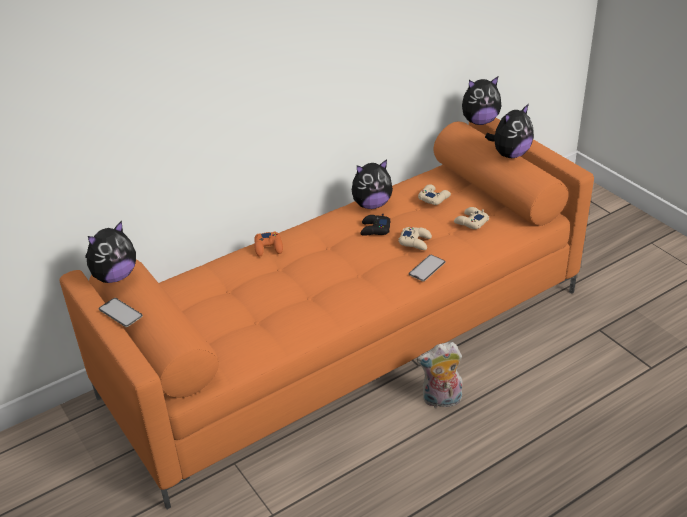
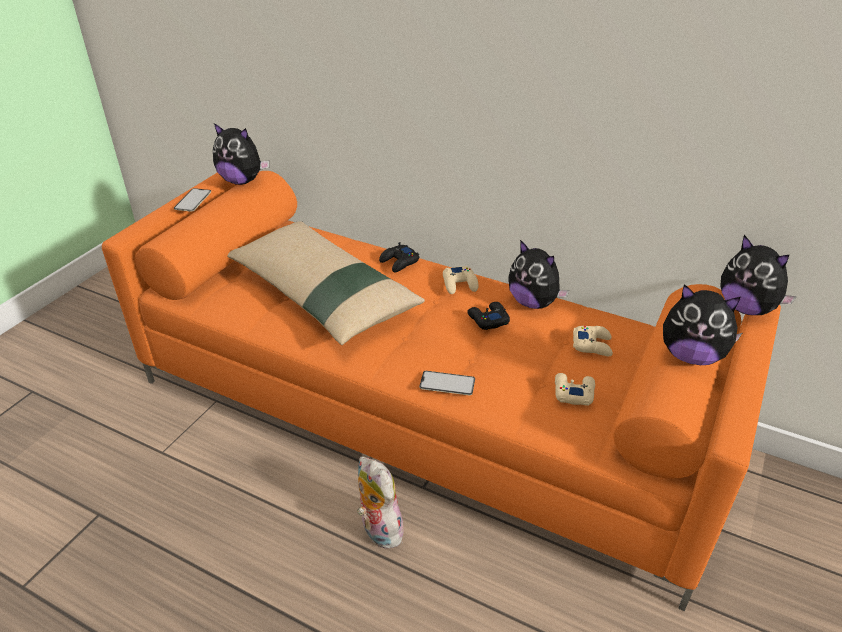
camera: 60 degrees right, 0 degrees up
(268, 247) = (399, 262): orange game controller -> black game controller
(275, 299) = (322, 294): none -> beige pillow
(415, 241) = (491, 357): beige game controller -> beige game controller (460, 284)

